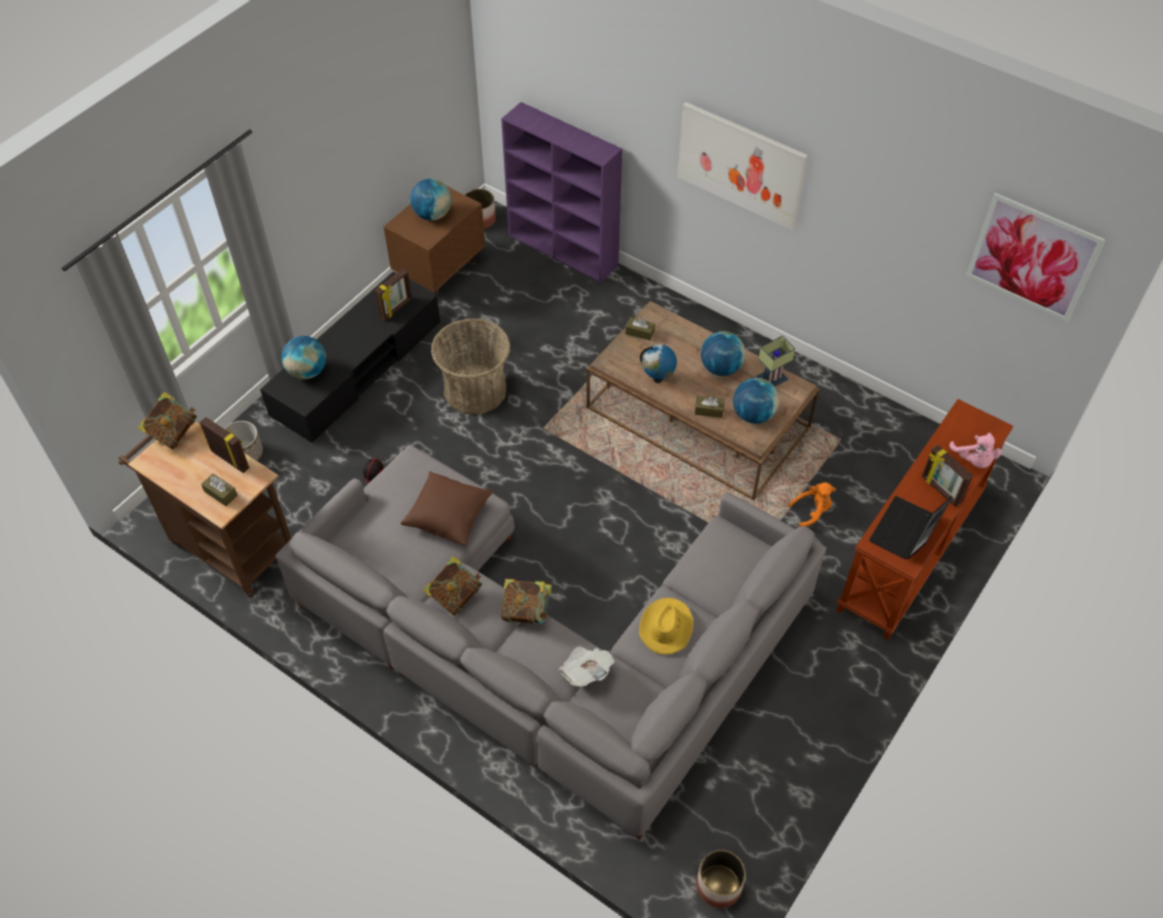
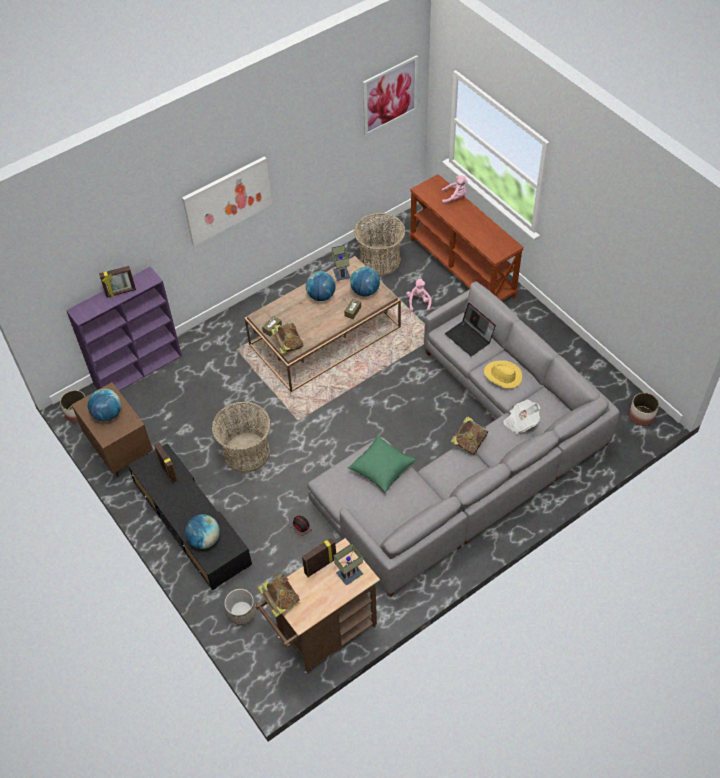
camera: 70 degrees left, 0 degrees up
(221, 493) = (349, 575): brown tissue box -> table lamp
(449, 516) = (381, 469): brown pillow -> green pillow
(454, 595) = (445, 478): book -> book (288, 345)
(657, 378) = (316, 329): globe -> none
(812, 511) = (418, 302): orange plush toy -> pink plush toy
(868, 443) = (380, 261): none -> basket
(906, 532) = (493, 240): laptop -> laptop (470, 338)
(940, 490) = (470, 217): picture frame -> picture frame (121, 292)

